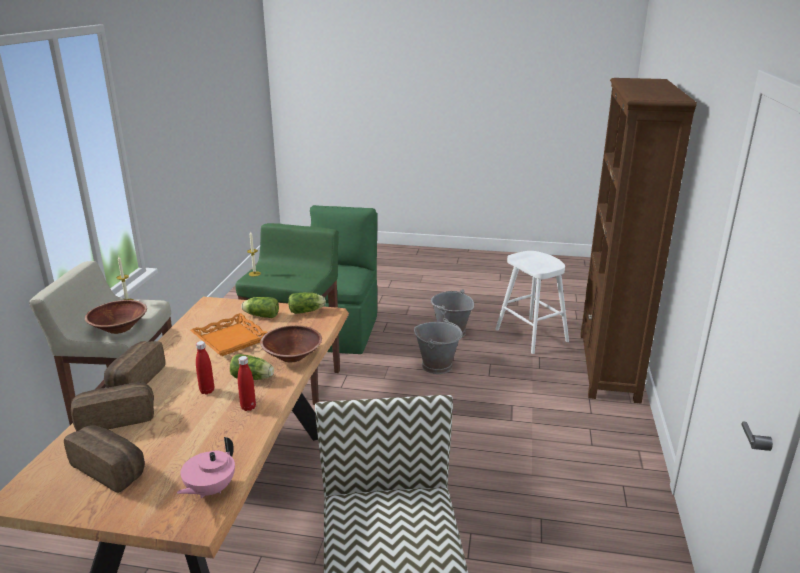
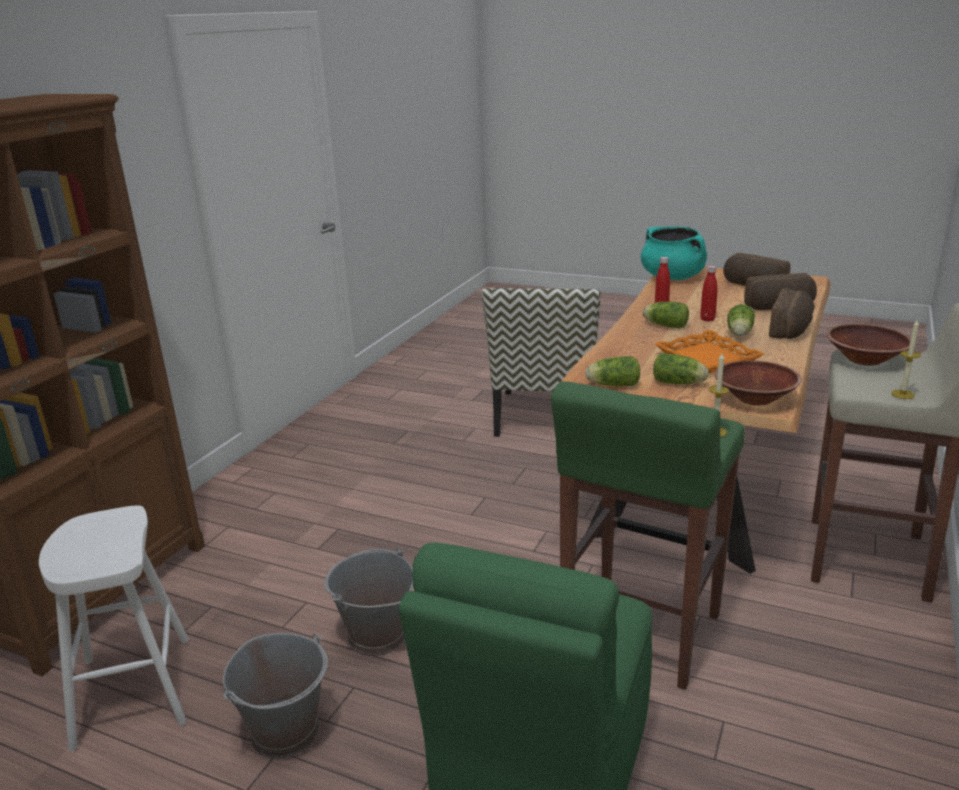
camera: 165 degrees left, 0 degrees up
(188, 371) = (739, 334): none -> lettuce
(210, 490) = (672, 277): pink teapot -> turquoise cooking pot
(292, 356) = (626, 339): brown bowl -> brown bowl (755, 399)

